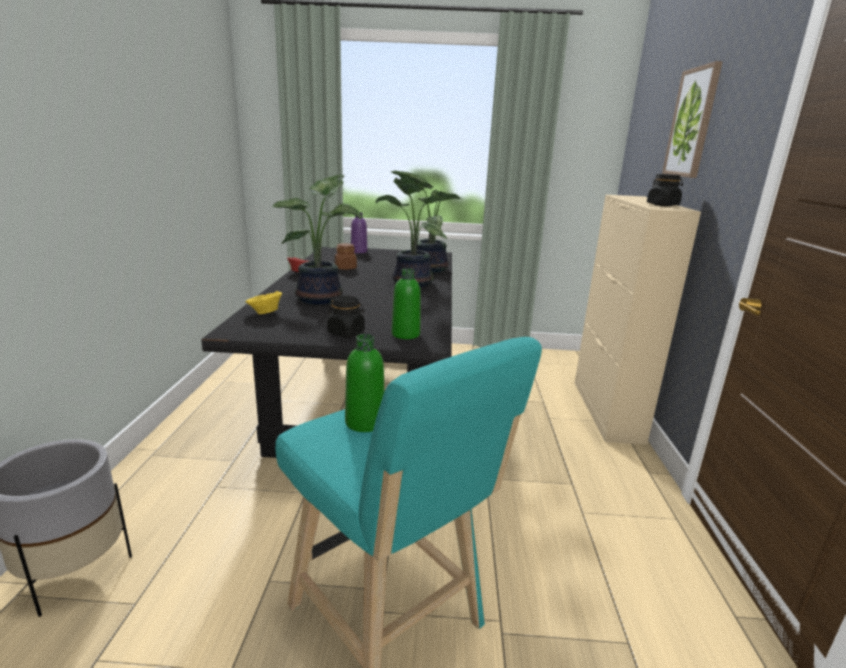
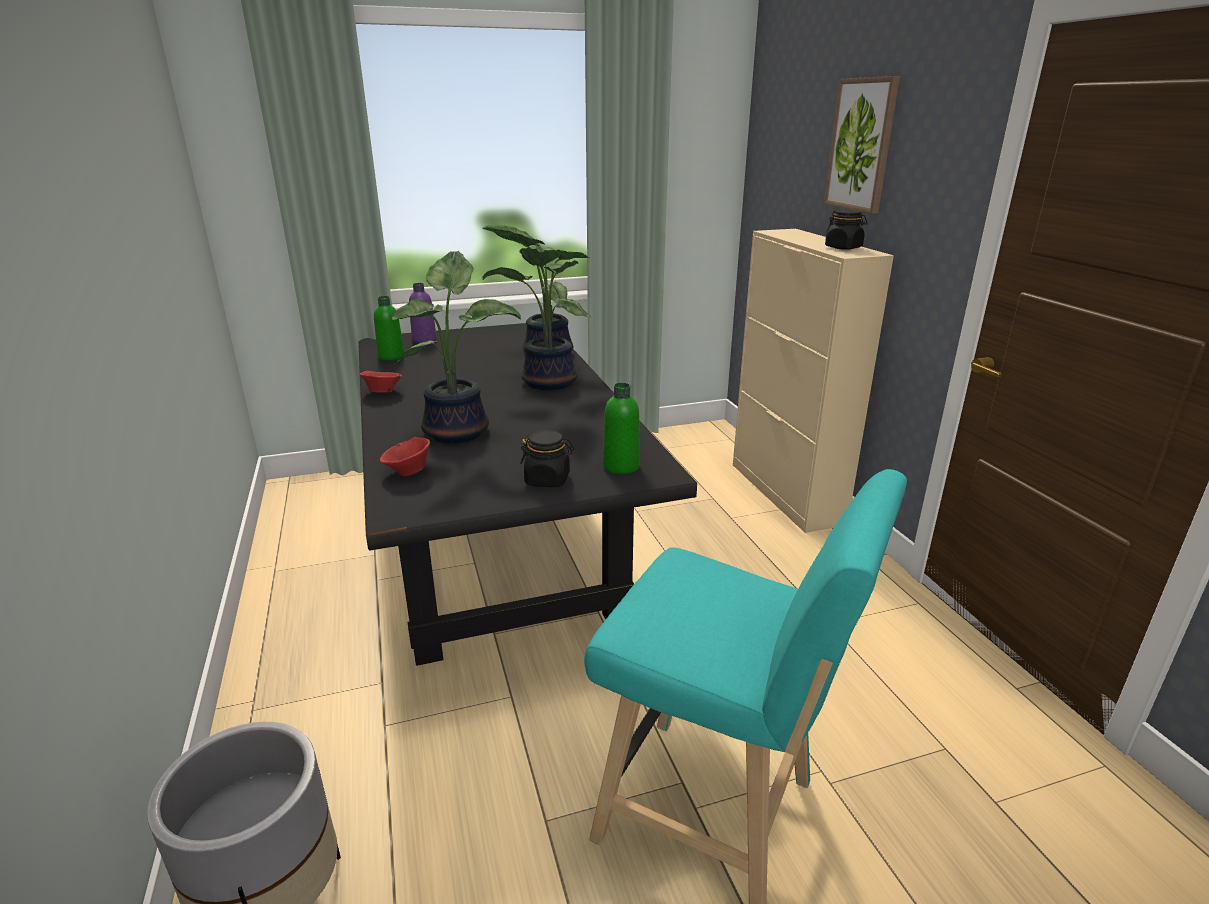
camera: 20 degrees left, 5 degrees up
(265, 313) = (408, 472): yellow bowl -> red bowl
(345, 268) = (436, 372): brown jar -> none
(365, 422) = (680, 599): green bottle -> green bottle (391, 356)

